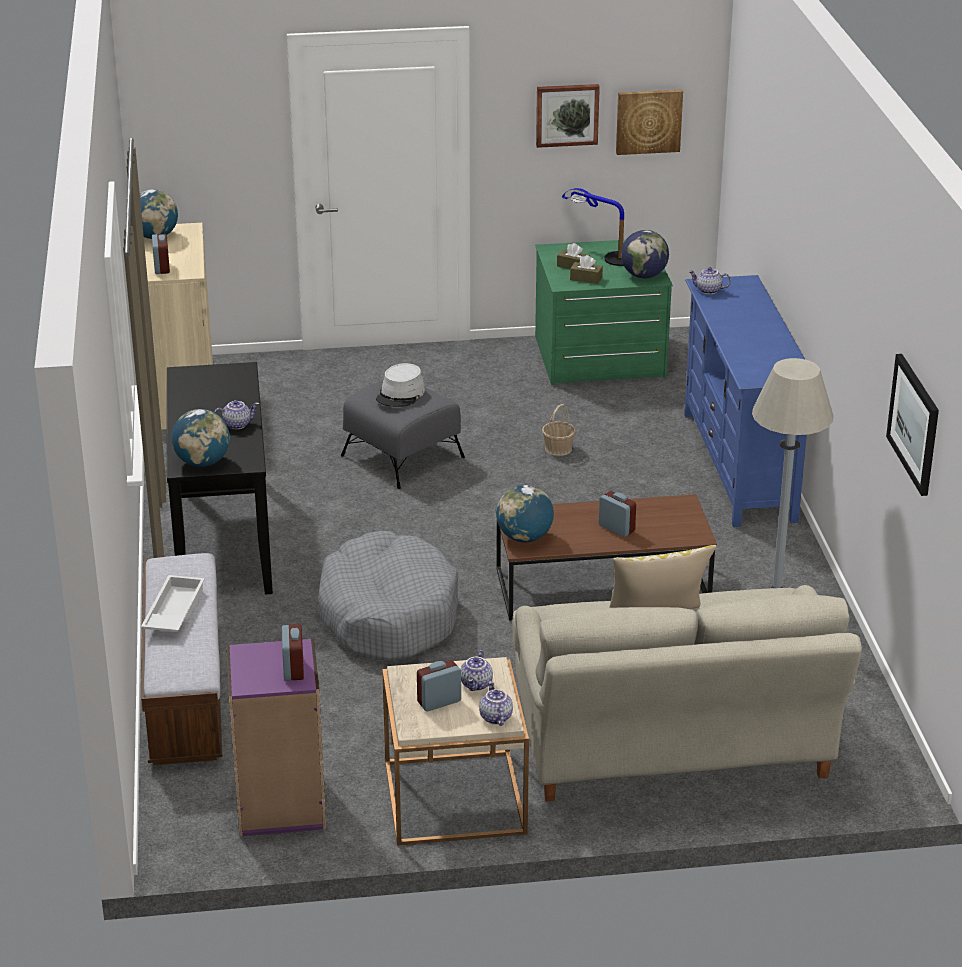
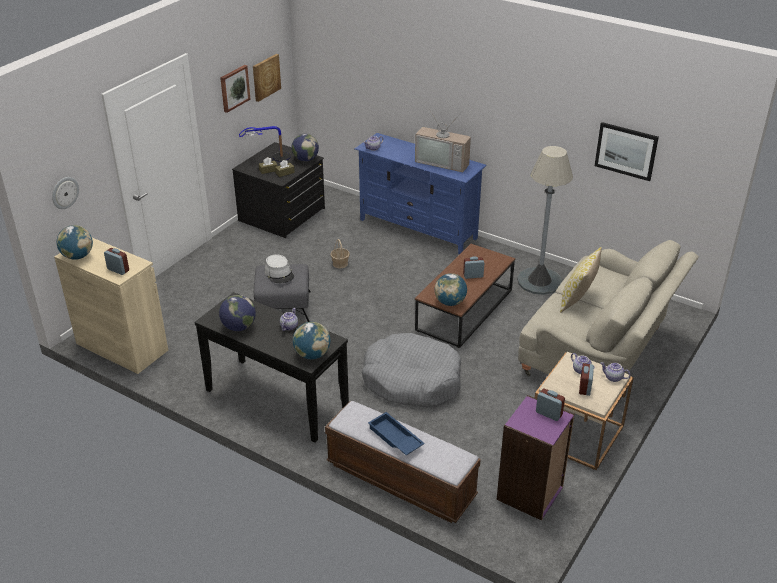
camera: 50 degrees left, 5 degrees up
(173, 611) = (394, 438): white tray -> blue tray
(191, 149) = (64, 192): none -> wall clock
(193, 396) = (239, 327): none -> globe
(600, 358) = (283, 215): green dresser -> black dresser
(765, 350) = (443, 162): none -> television

